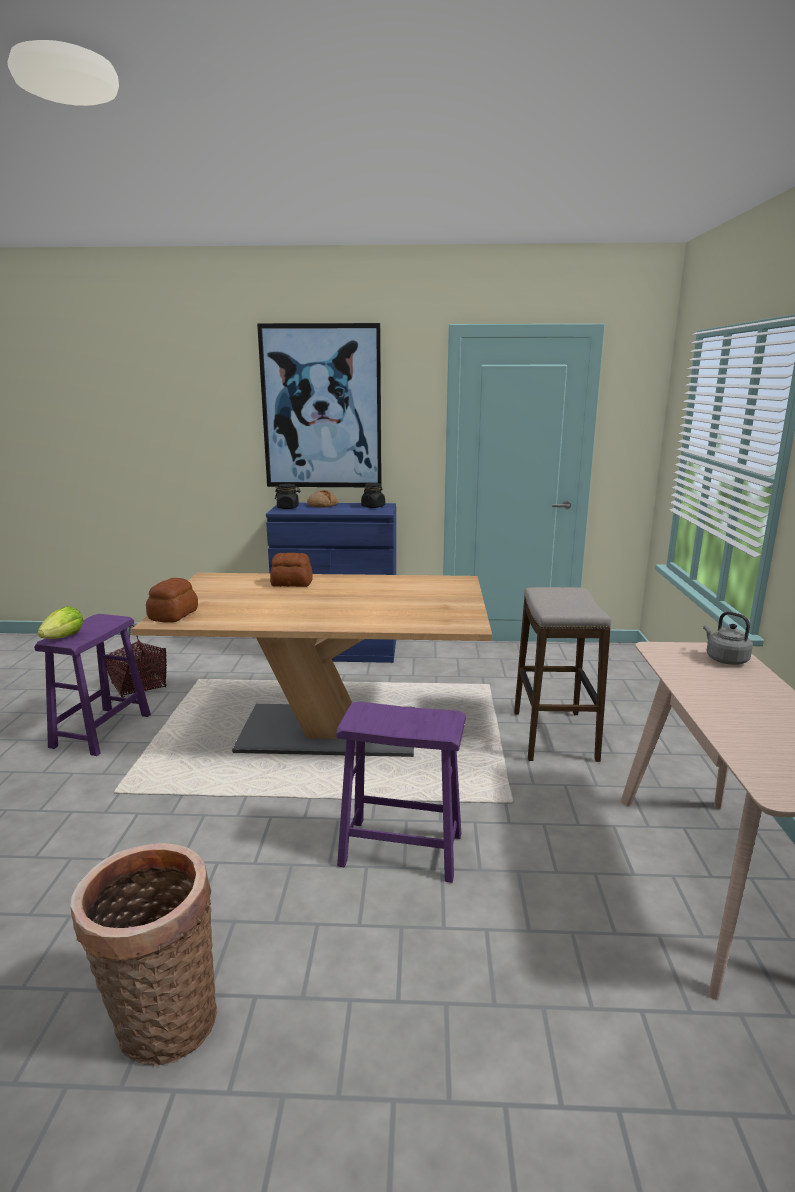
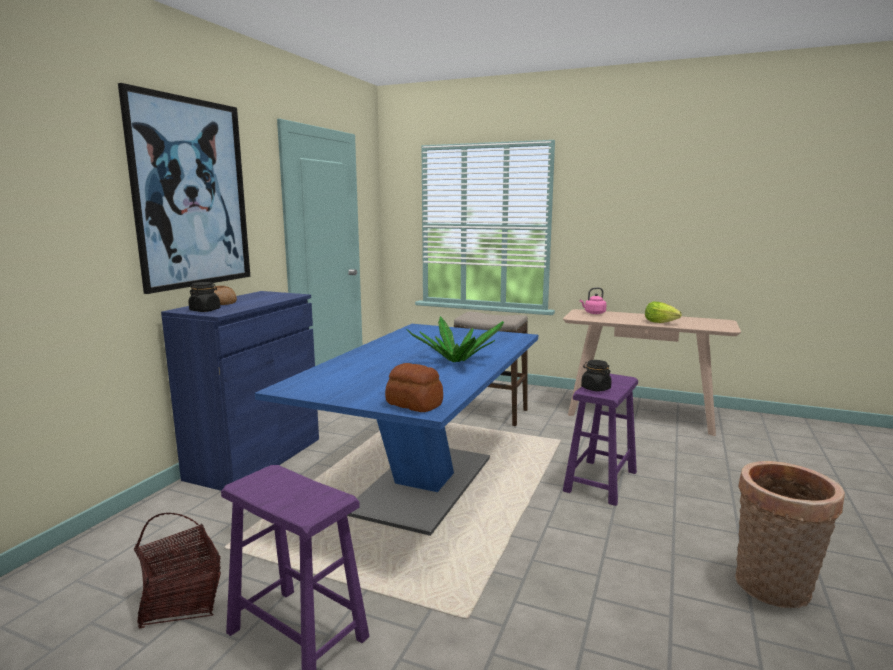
camera: 70 degrees left, 5 degrees down
(64, 638) = (310, 505): lettuce -> lettuce (660, 322)
(292, 583) = (362, 363): bread -> none
(321, 611) = (456, 361): none -> potted plant
(329, 731) = (423, 484): brown dining table -> blue dining table
(373, 506) = (264, 295): black jar -> black jar (595, 388)
(724, 659) = (593, 313): grey kettle -> pink kettle

